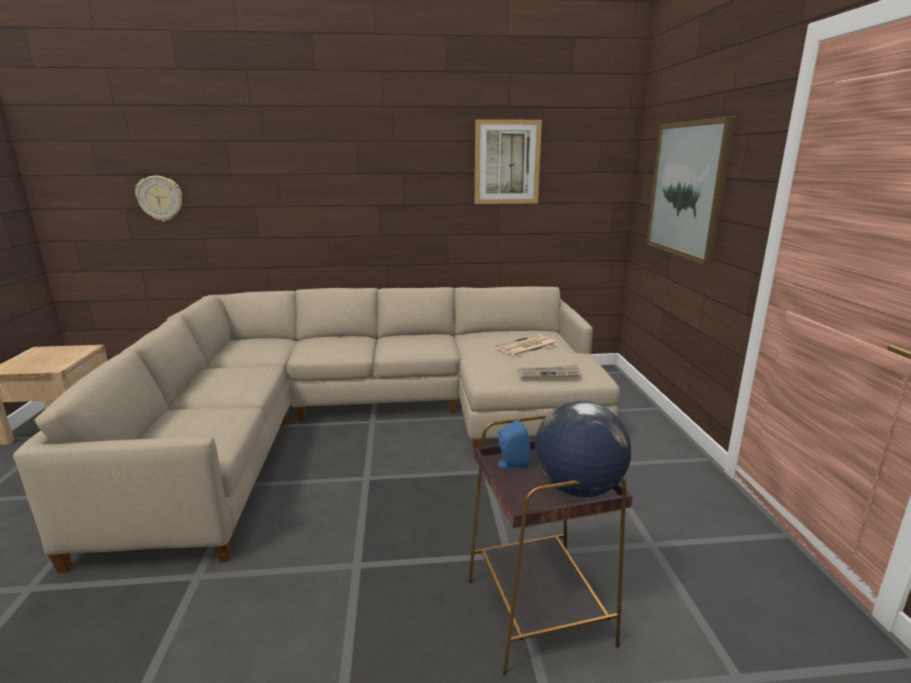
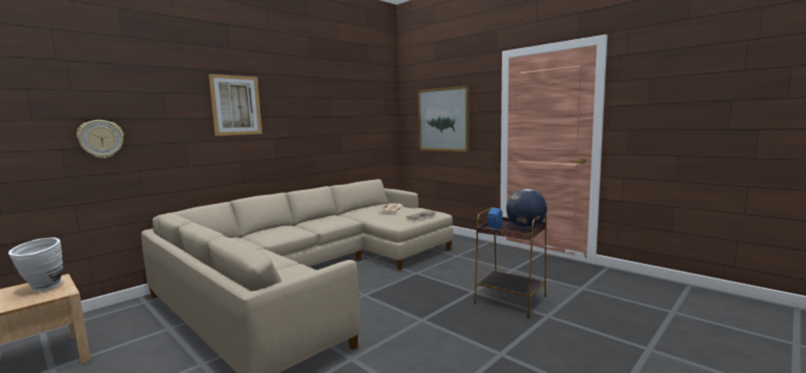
camera: 40 degrees left, 10 degrees down
(58, 357) = (43, 289): none -> white vase
(507, 162) = (343, 110): picture -> picture (236, 105)

